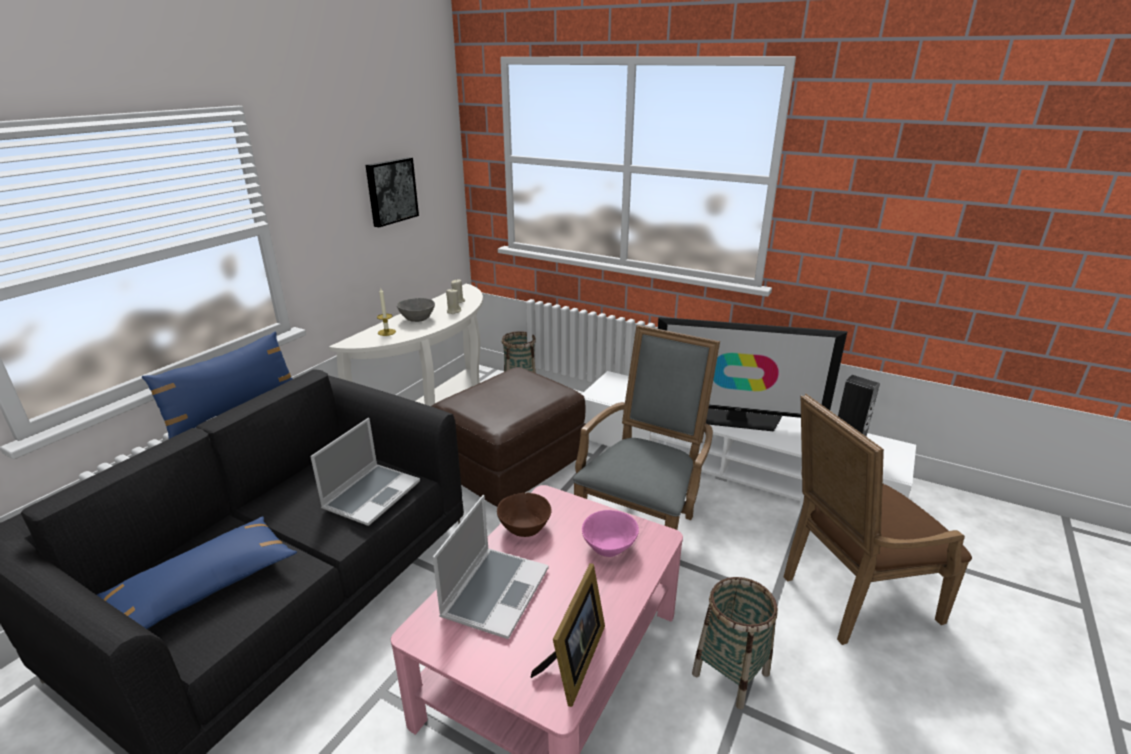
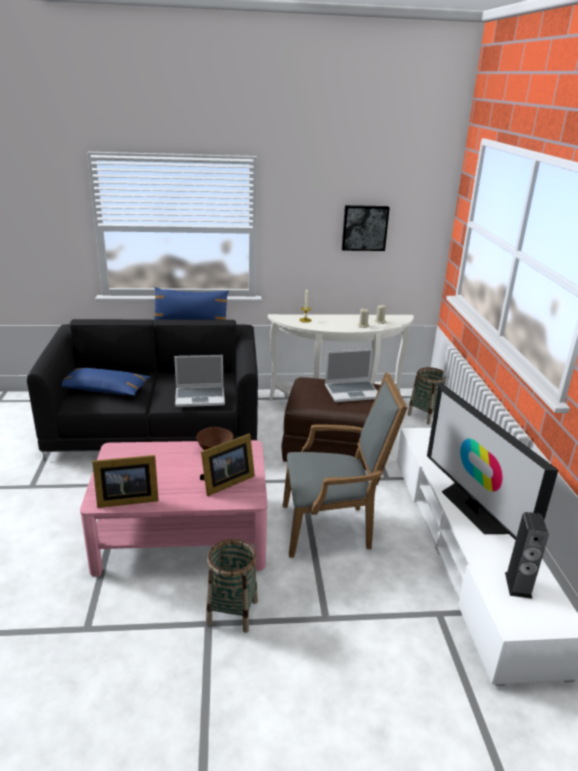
camera: 55 degrees right, 0 degrees up
(418, 319) = (335, 321): grey bowl -> none
(495, 591) = (156, 458): laptop -> laptop (352, 392)
(608, 546) = (225, 482): pink bowl -> picture frame
(849, 597) = (366, 664): brown armchair -> none

